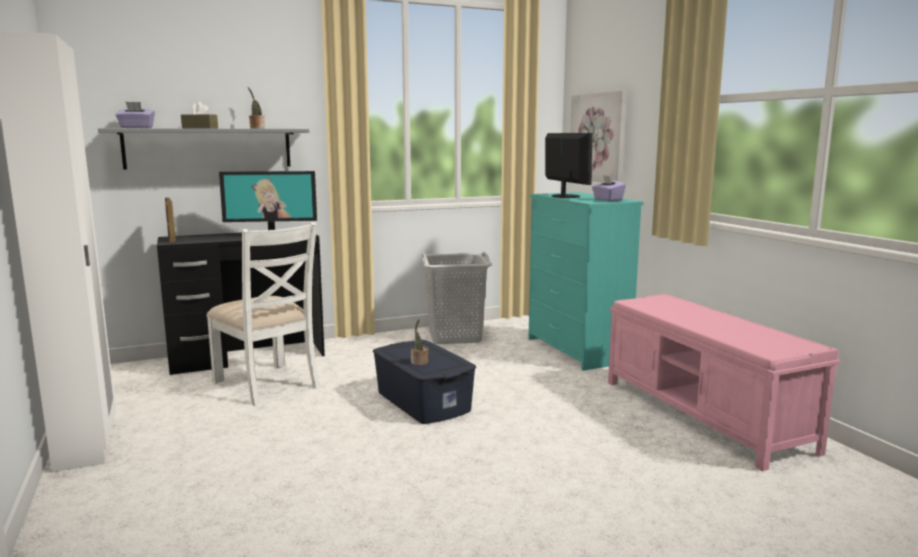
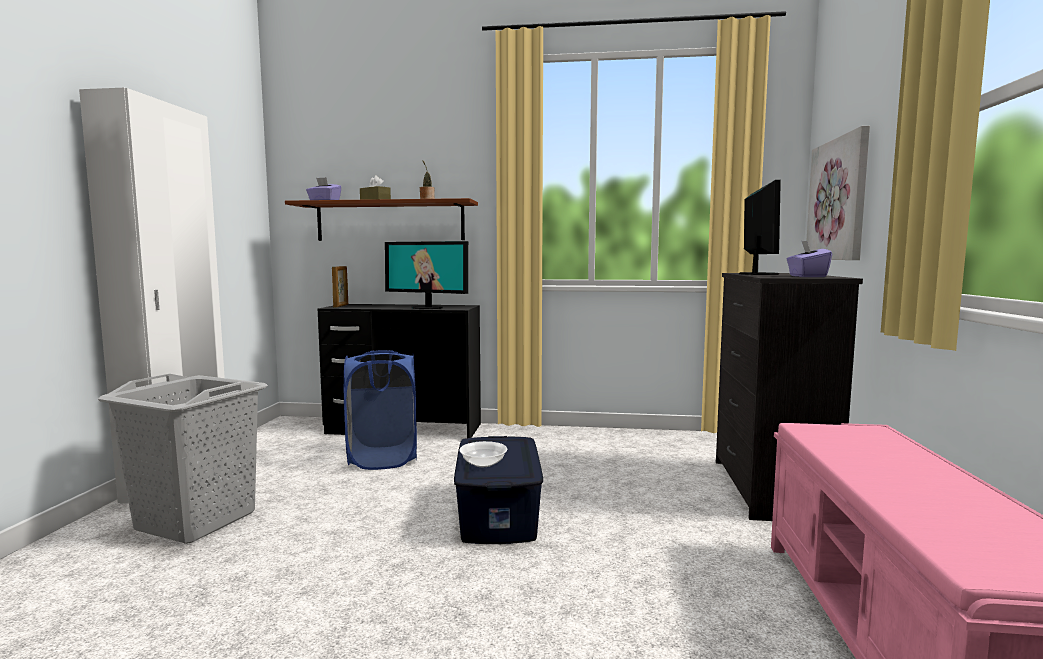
camera: 30 degrees right, 5 degrees down
(209, 148) = (390, 221): grey shelf -> brown shelf
(268, 384) = (383, 458): white chair -> blue laundry basket
(419, 363) = (483, 463): potted plant -> bowl
(455, 337) = (627, 444): grey laundry basket -> grey laundry basket (196, 521)
(577, 350) = (769, 490): turquoise dresser -> black dresser

